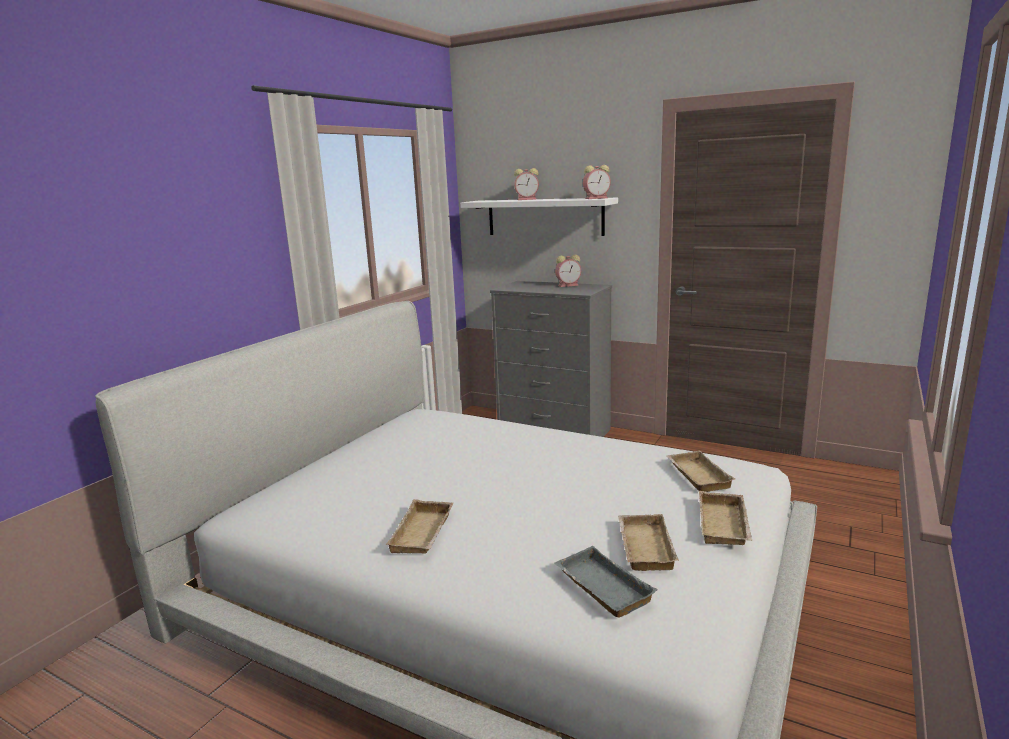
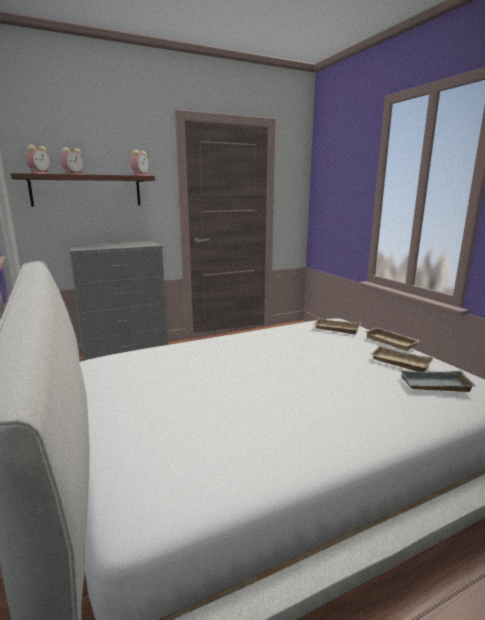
camera: 55 degrees left, 0 degrees up
(424, 533) = (319, 416): beige tray -> none
(544, 217) = (87, 190): white shelf -> brown shelf
(569, 285) = (124, 243): alarm clock -> alarm clock (40, 173)

